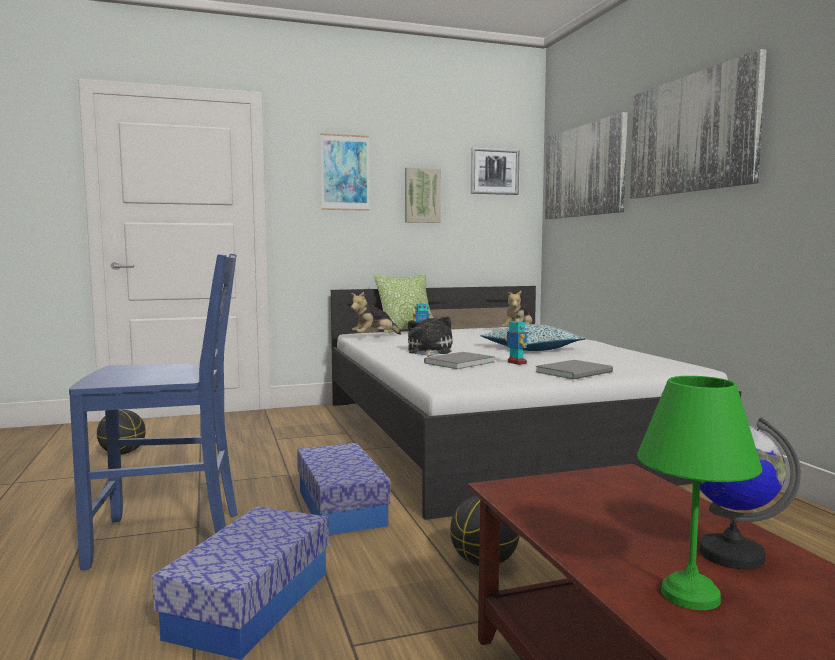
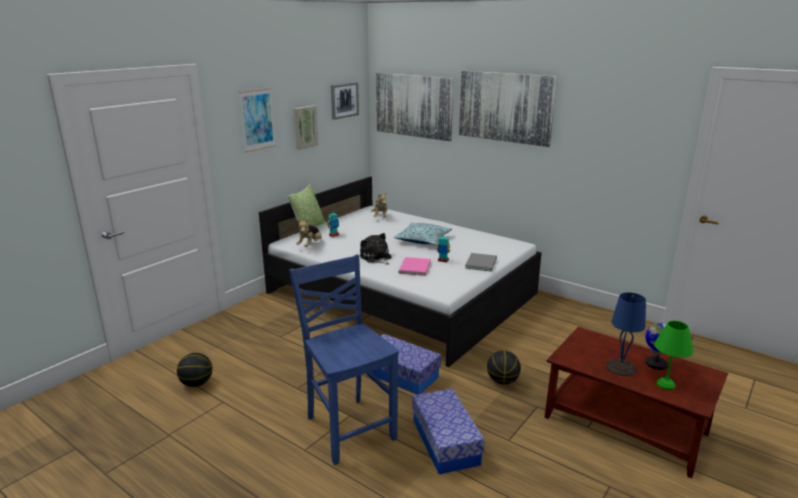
camera: 35 degrees left, 15 degrees up
(170, 538) = (349, 427): blue chair -> blue chair turned 75 degrees counterclockwise
(457, 362) = (413, 268): grey book -> pink book
(612, 534) = (620, 368): none -> blue table lamp

